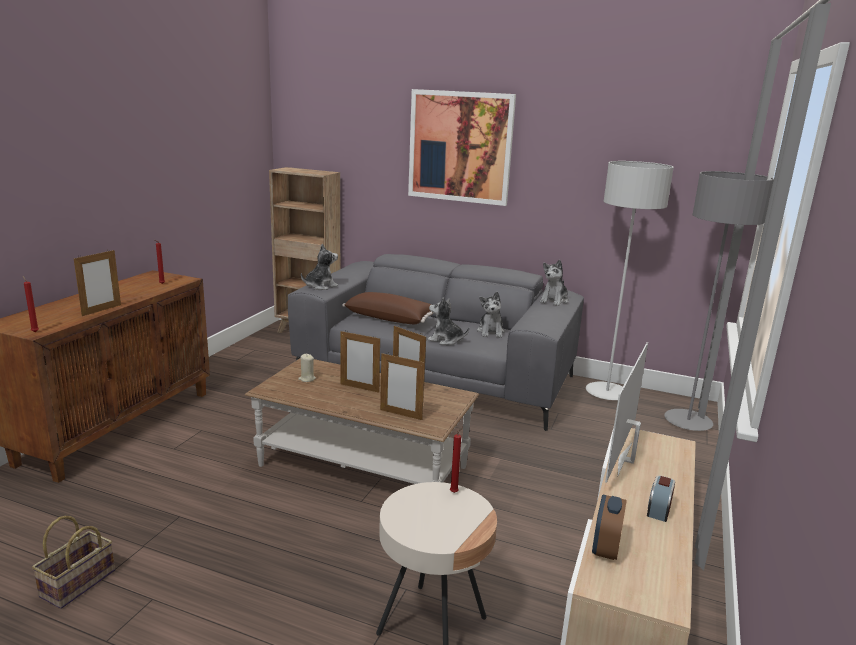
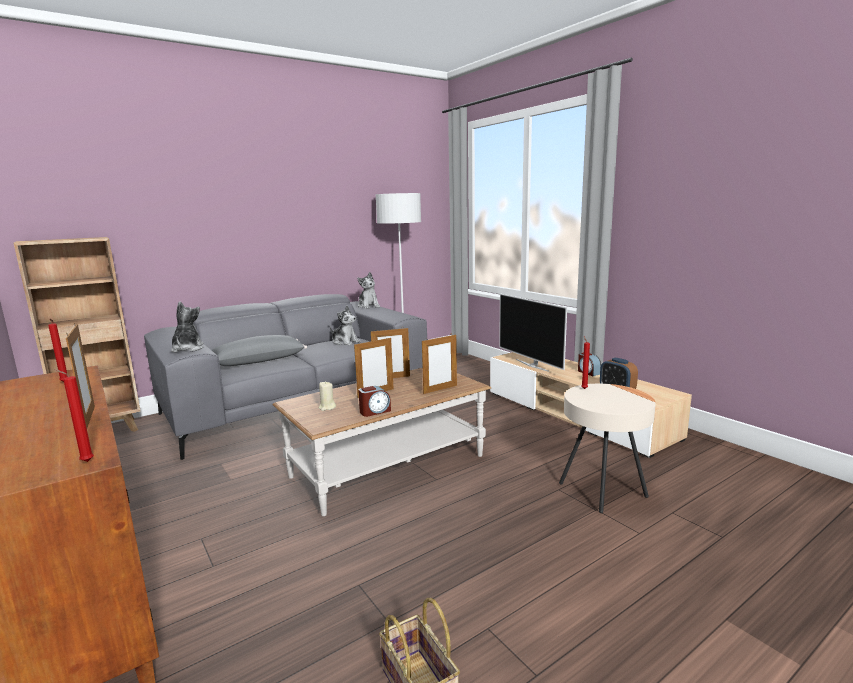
camera: 55 degrees left, 5 degrees down
(315, 400) = (375, 411): none -> alarm clock
(391, 318) = (259, 361): brown pillow -> grey pillow
(445, 340) = (332, 356): plush toy -> none
(460, 147) = (244, 196): picture -> none
(688, 422) = (463, 360): grey floor lamp -> none

